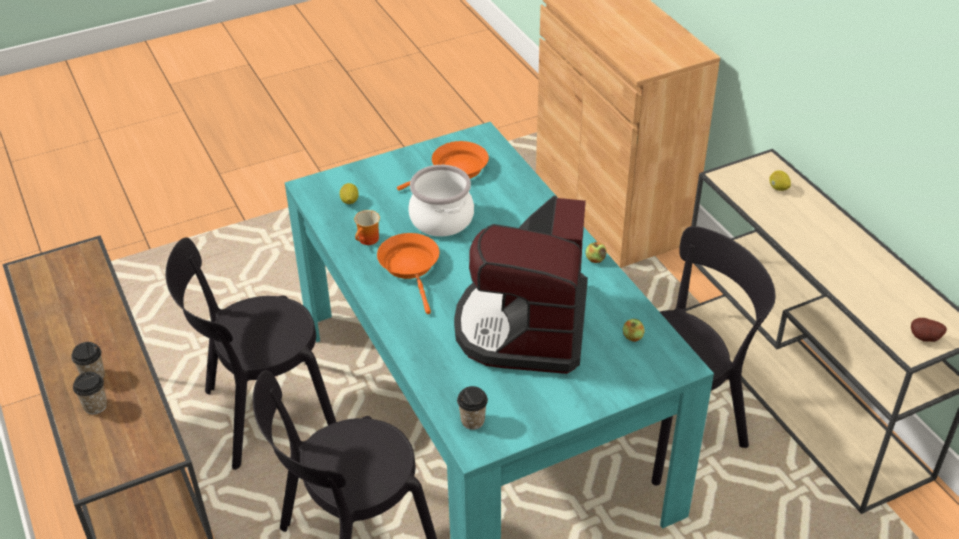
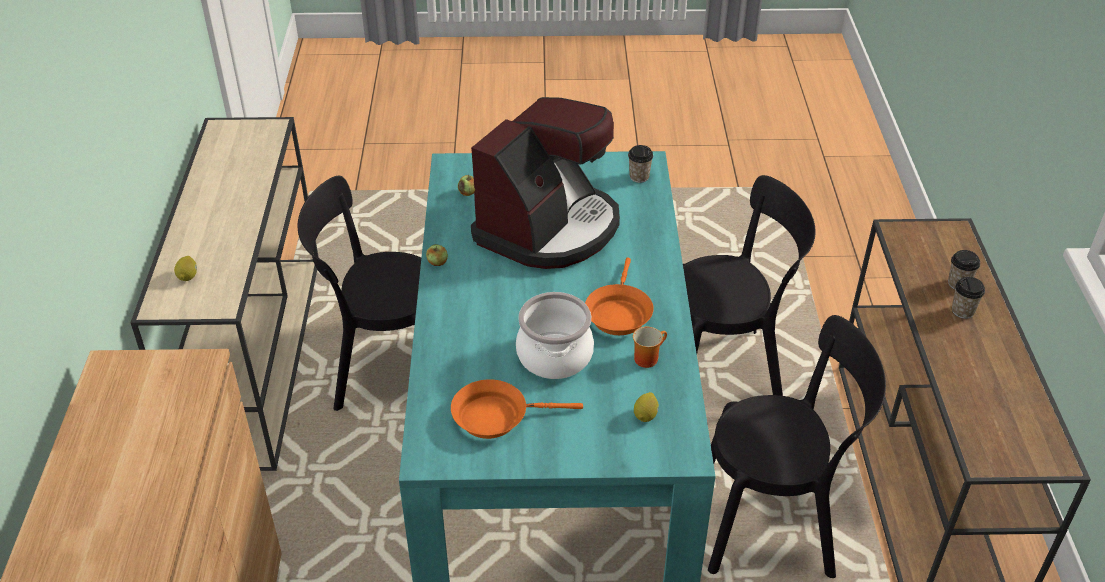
camera: 155 degrees left, 0 degrees up
(925, 339) = (253, 130): potato -> none

